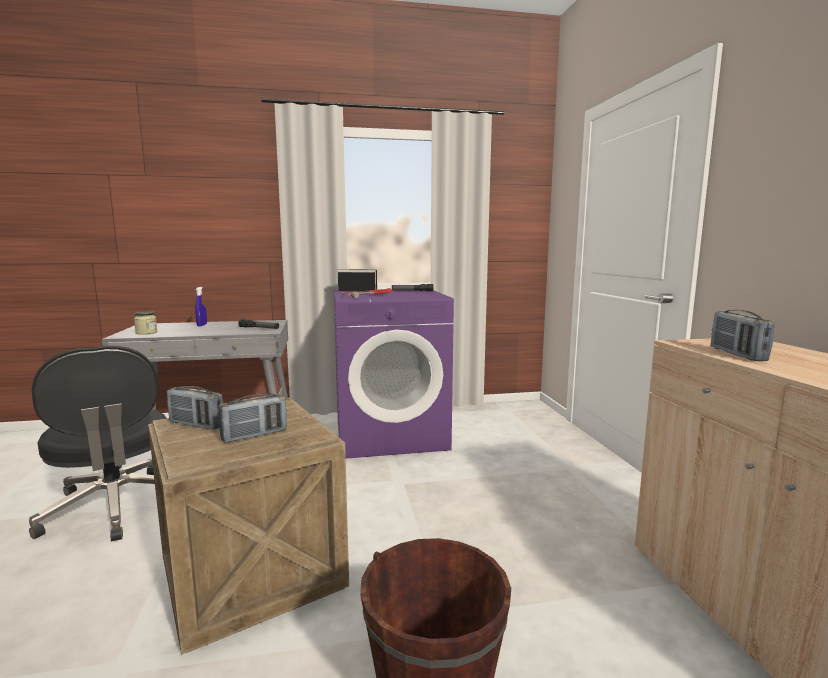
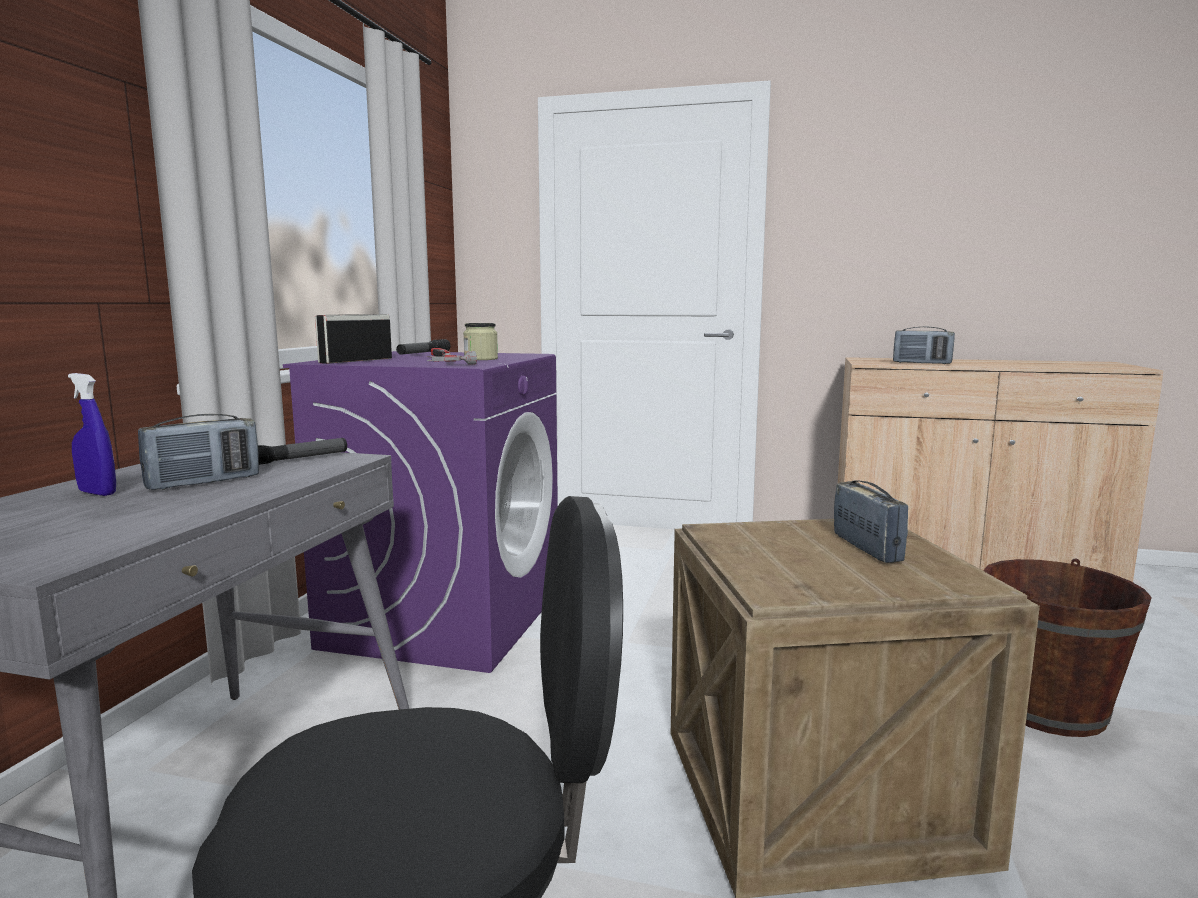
camera: 65 degrees left, 0 degrees up
(146, 333) = (71, 538): jar -> jar (481, 359)
(196, 425) = (800, 578): radio -> radio (204, 483)

